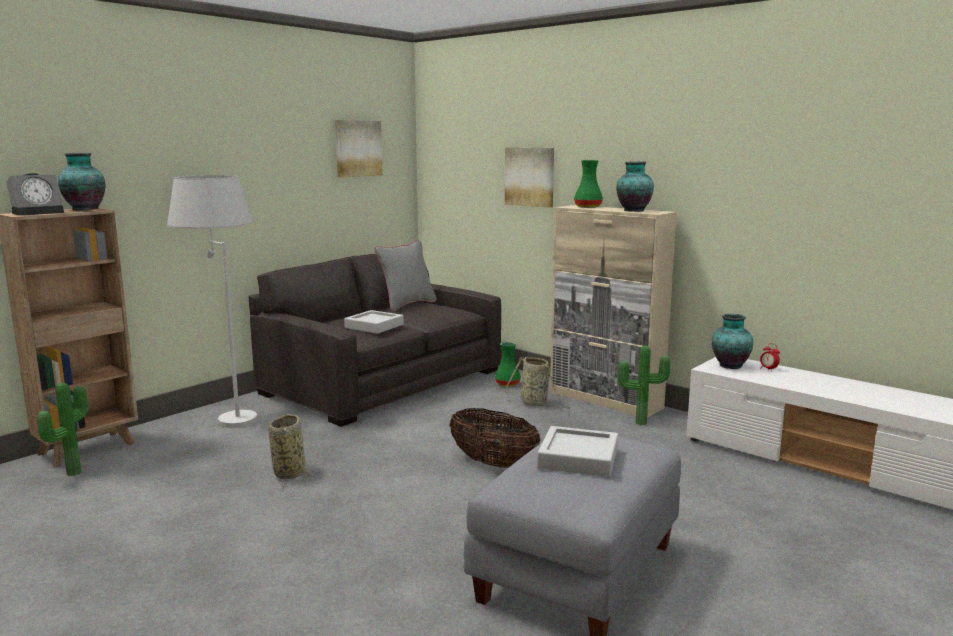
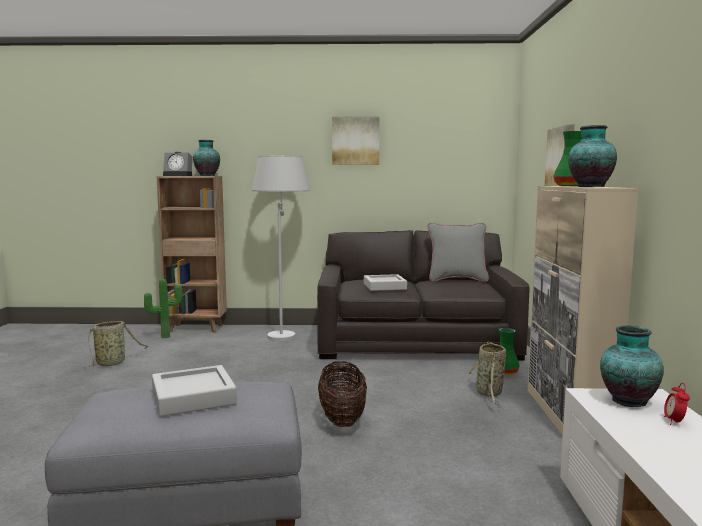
camera: 50 degrees right, 5 degrees down
(289, 472) = (231, 372): basket -> basket (112, 363)
(357, 148) = (445, 140): picture -> picture (355, 141)
(640, 422) = (554, 446): potted plant -> none

